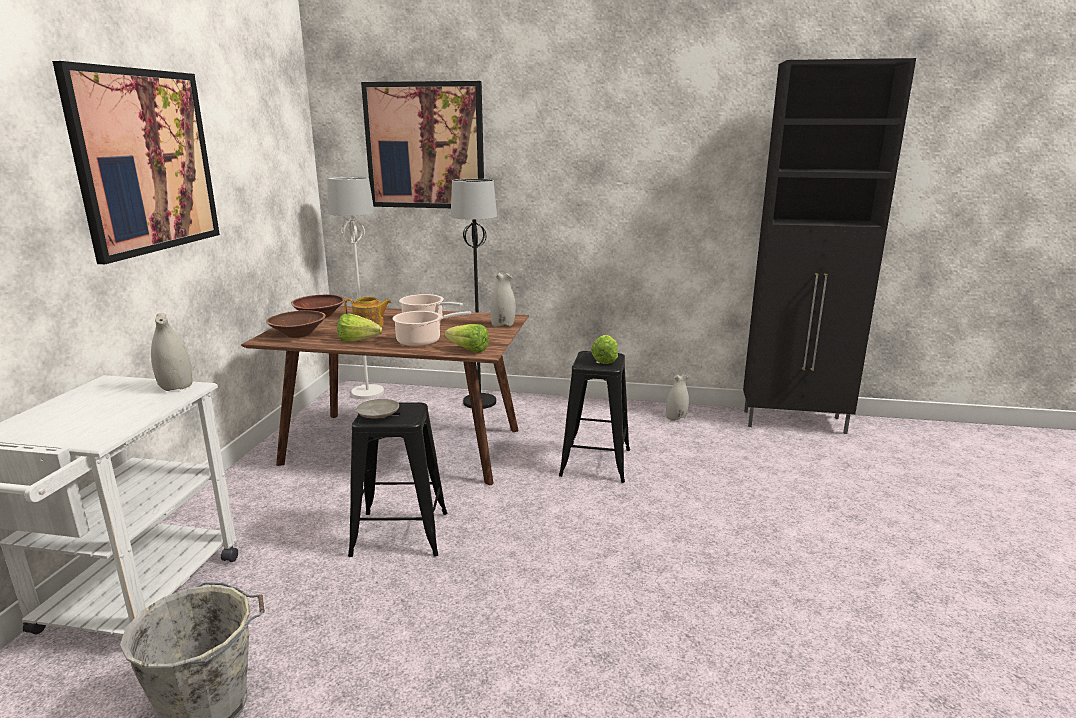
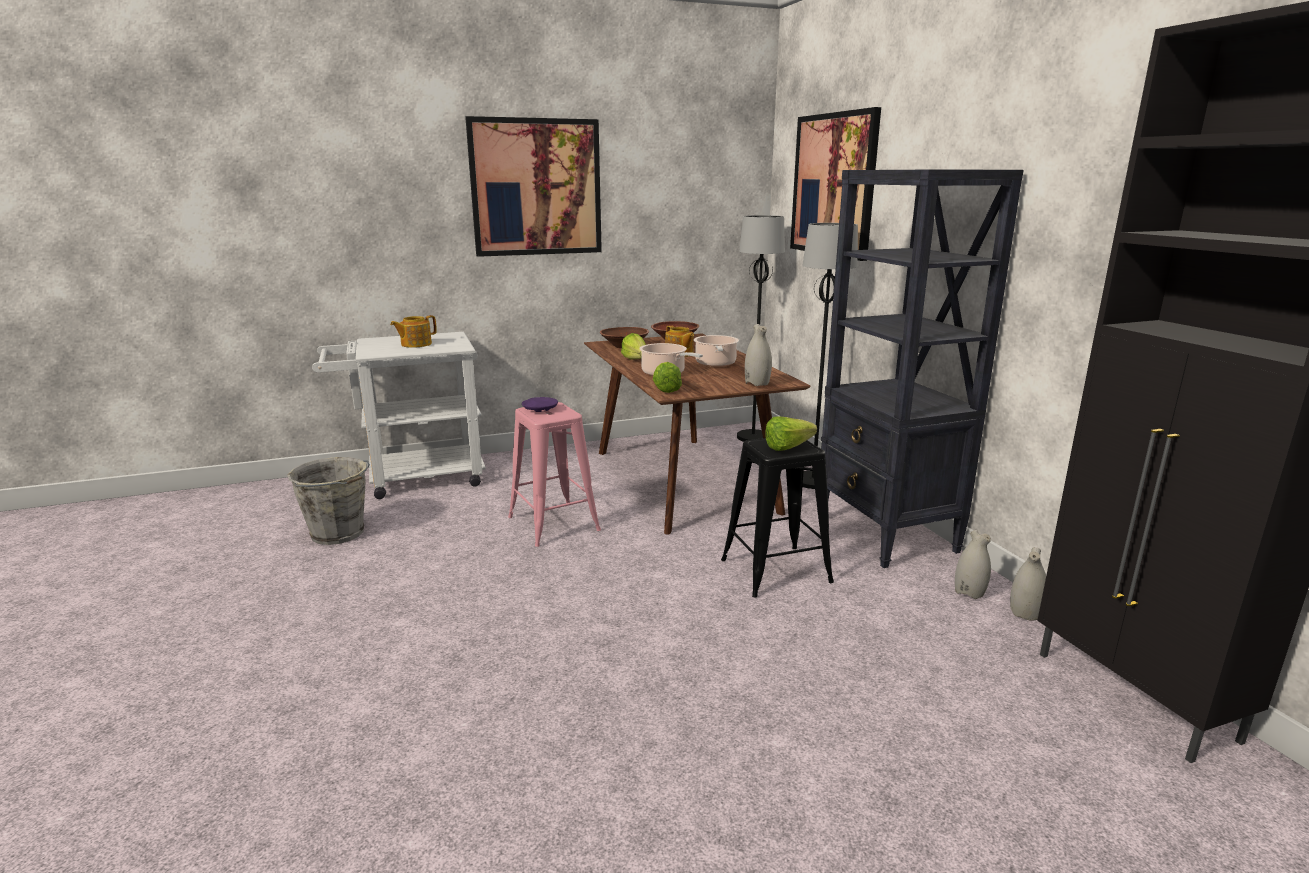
camera: 60 degrees right, 0 degrees up
(111, 407) = (415, 344): none -> teapot
(176, 387) = (458, 345): white vase -> white vase (1025, 614)
(368, 393) = (753, 437): white floor lamp -> black floor lamp
(378, 415) = (540, 409): beige plate -> purple plate
(401, 533) = (554, 524): black stool -> pink stool
(586, 411) = (886, 535): none -> black bookcase

